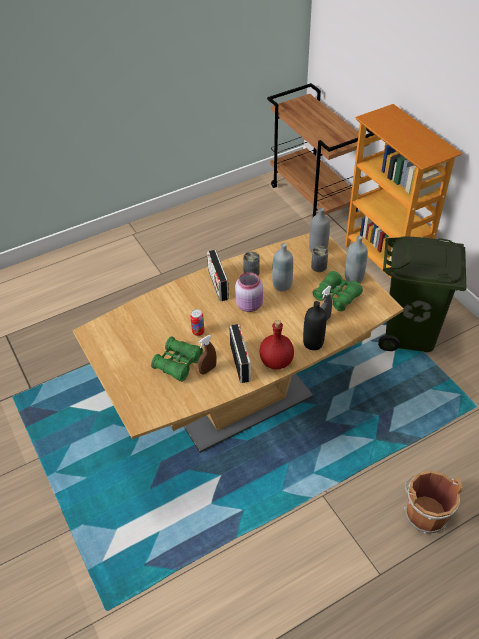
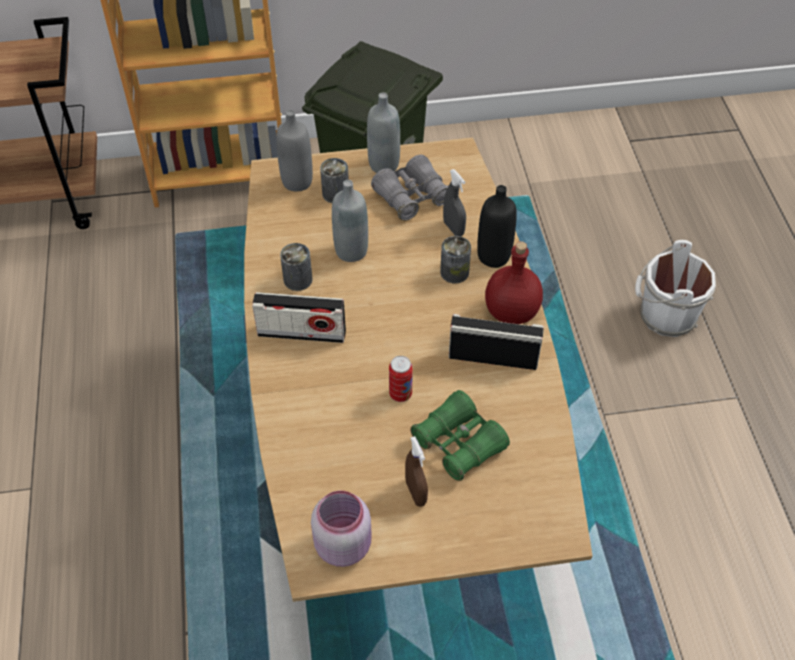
camera: 70 degrees left, 5 degrees up
(208, 369) = (489, 404): brown spray bottle -> brown spray bottle (416, 493)
(250, 305) = (373, 305): pink jar -> pink jar (343, 544)
(291, 330) = (454, 272): none -> can
(336, 296) = (412, 197): green binoculars -> grey binoculars
(424, 513) = (665, 315): brown bucket -> white bucket

